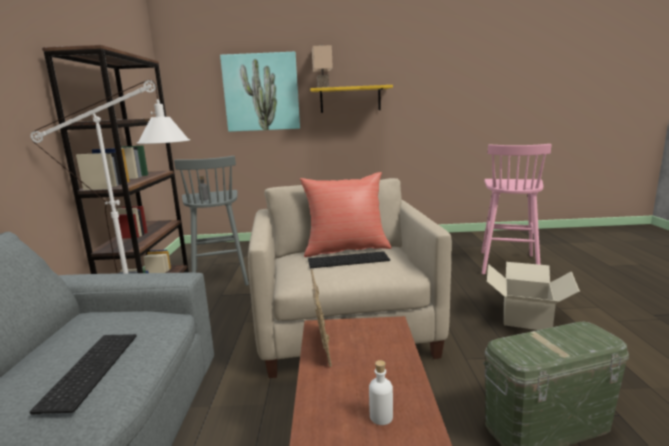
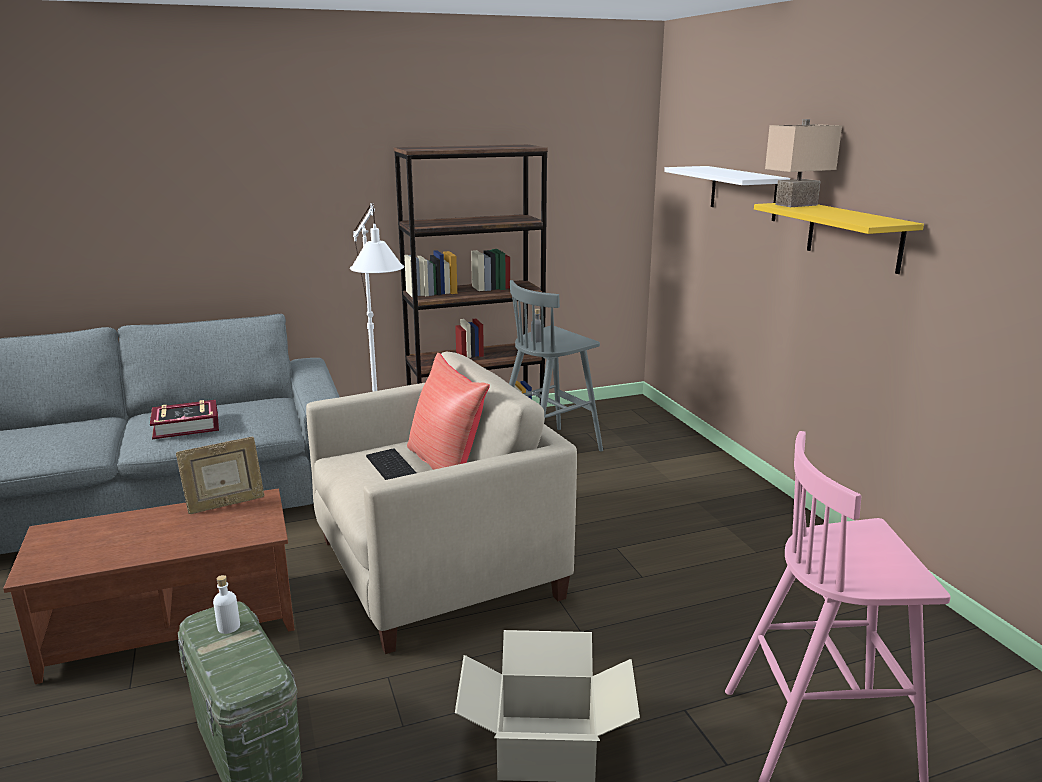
camera: 70 degrees right, 5 degrees up
(89, 368) = (186, 426): keyboard -> book
(261, 92) = (743, 192): picture -> white shelf
(381, 417) = (114, 544): white bottle -> white bottle (229, 627)

